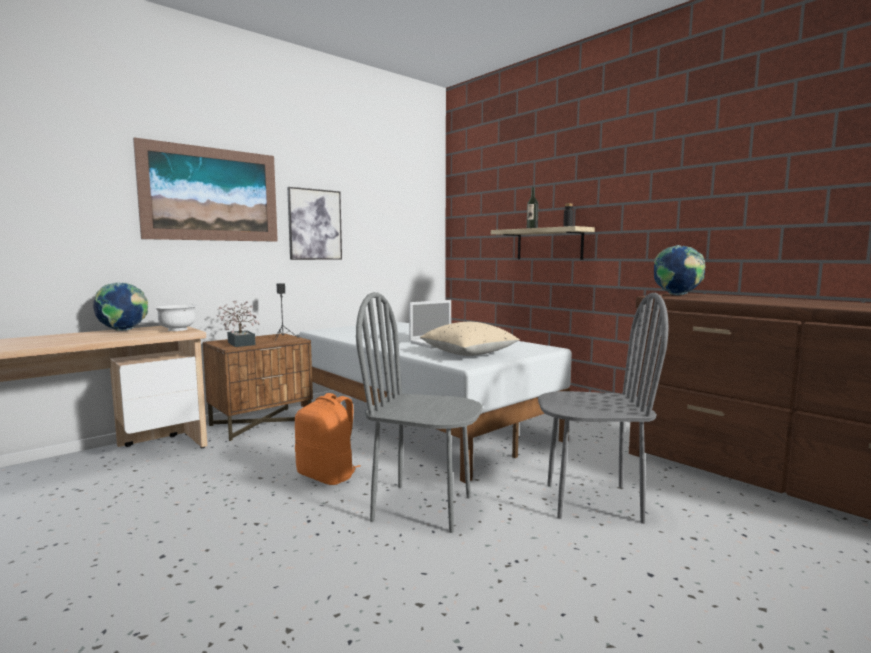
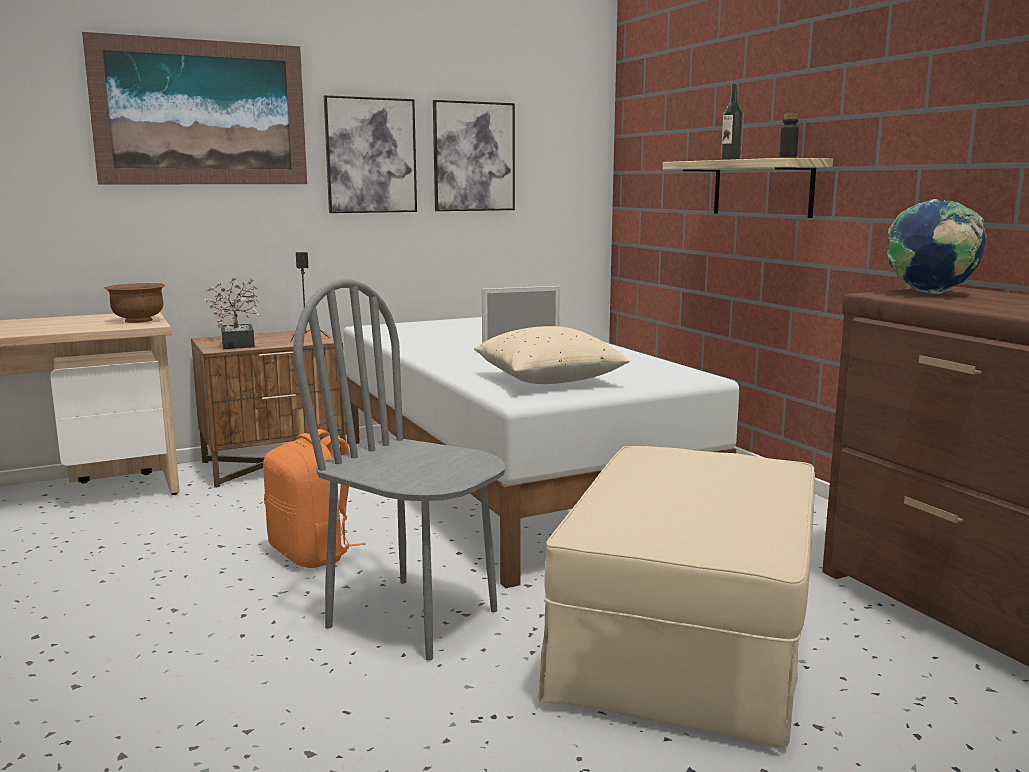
camera: 15 degrees right, 5 degrees up
(123, 331) = (69, 319): globe -> none
(177, 330) = (138, 320): white bowl -> brown bowl
(372, 227) = (473, 157): none -> picture
(592, 502) = (688, 644): grey chair -> beige ottoman

